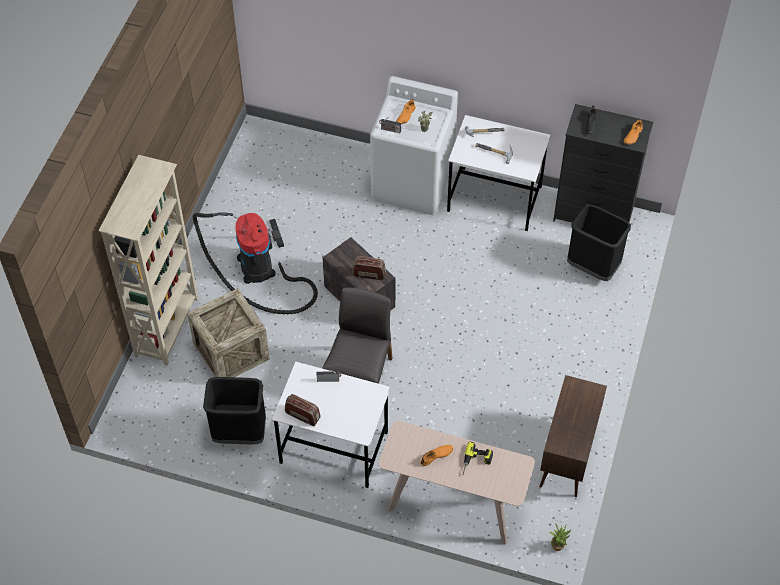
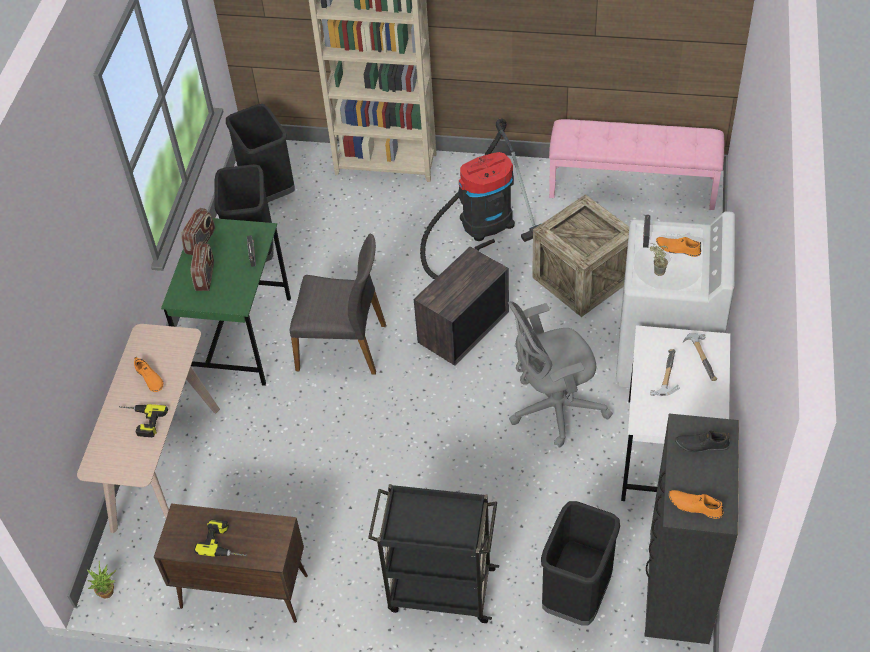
camera: 85 degrees right, 5 degrees down
(169, 417) = (269, 190): none -> black trash can
(231, 351) = (361, 223): crate -> crate (582, 279)
(245, 170) = (633, 186): none -> pink bench
(333, 448) = (239, 337): white desk -> green desk
(369, 274) = (452, 295): radio -> radio (205, 276)
(446, 255) = (552, 409): none -> grey office chair
(580, 340) = (439, 589): none -> black cart
(580, 418) = (225, 542): none -> power drill

